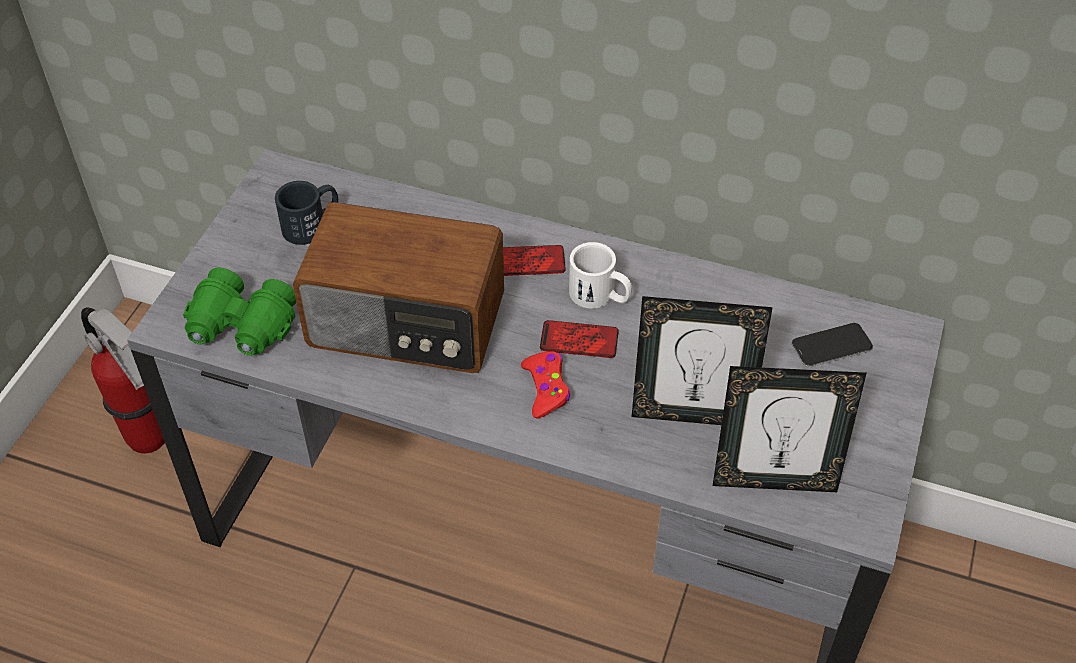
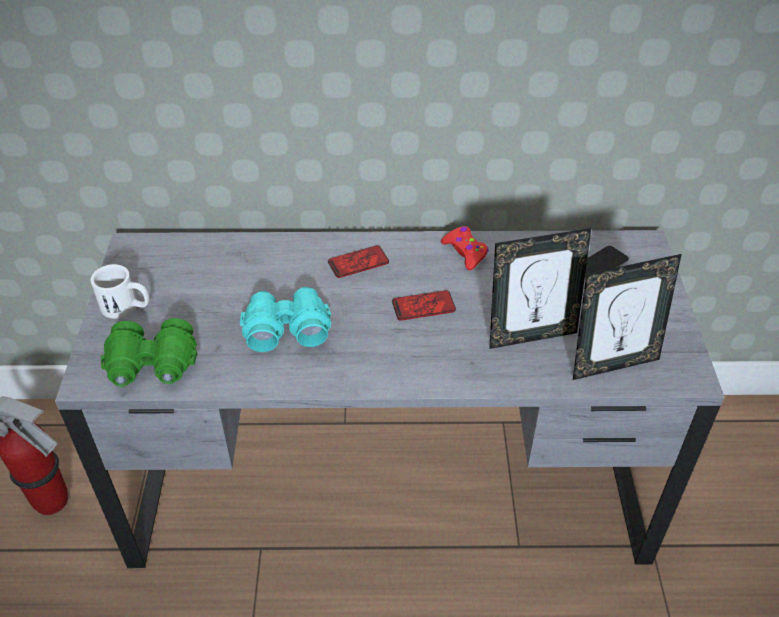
camera: 20 degrees left, 5 degrees down
(312, 225) = (177, 277): black mug -> none
(406, 323) = (286, 328): radio -> turquoise binoculars
(546, 388) = (416, 346): red game controller -> red game controller (465, 252)
(600, 296) = (423, 272): white mug -> white mug (127, 307)

